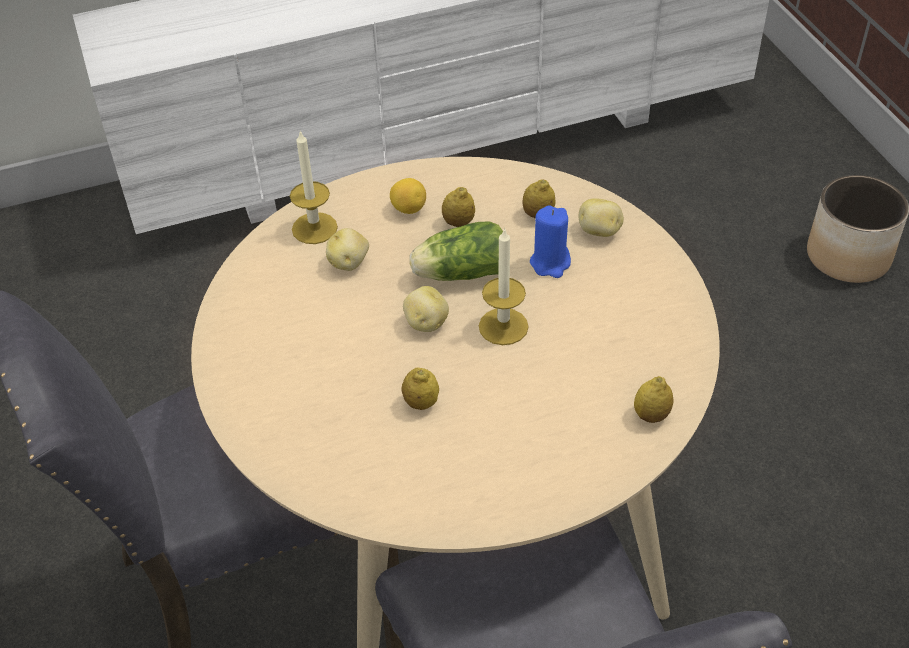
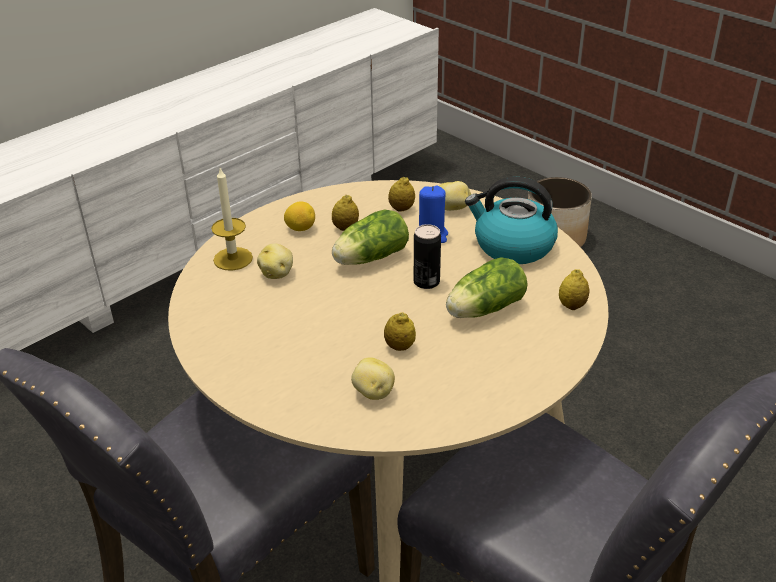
camera: 25 degrees left, 10 degrees down
(425, 323) = (366, 296): potato -> potato (373, 393)
(503, 326) = (426, 282): candle -> can
(543, 385) = (482, 310): none -> lettuce
(635, 308) = (512, 246): none -> kettle

